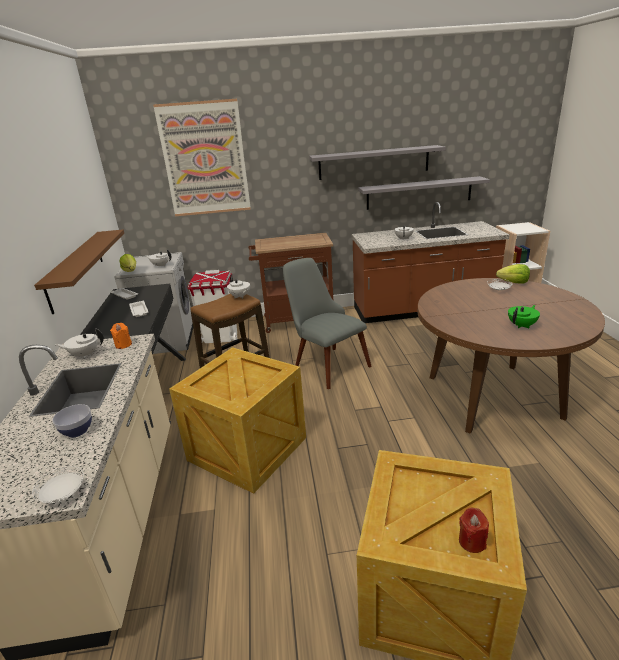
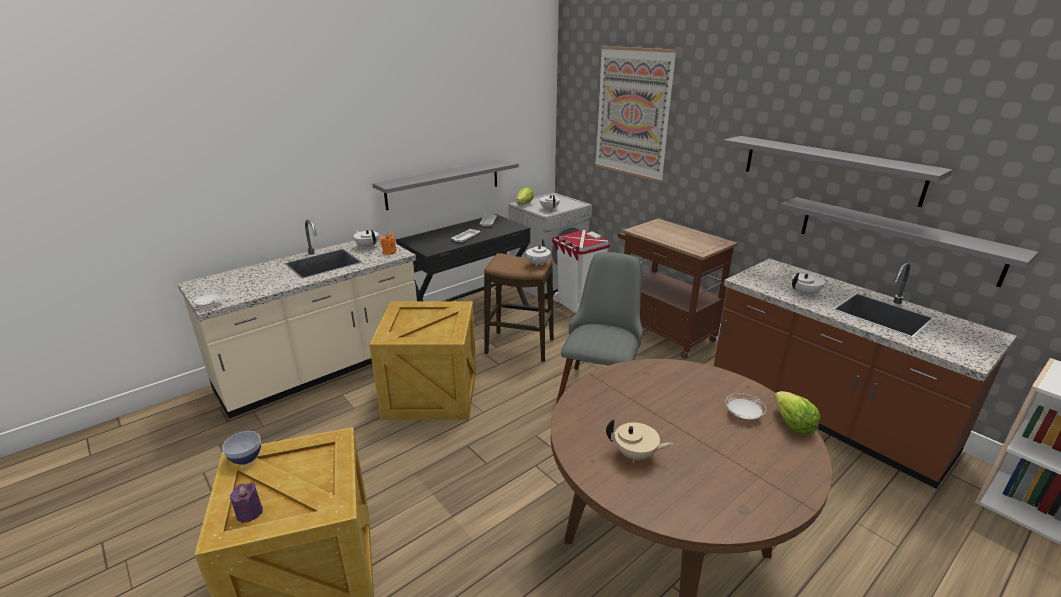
camera: 55 degrees right, 0 degrees up
(75, 269) = (444, 184): brown shelf -> grey shelf
(77, 431) = (272, 283): bowl -> bowl (246, 458)
(472, 541) = (249, 513): red candle -> purple candle
(522, 325) = (635, 455): green teapot -> beige teapot

